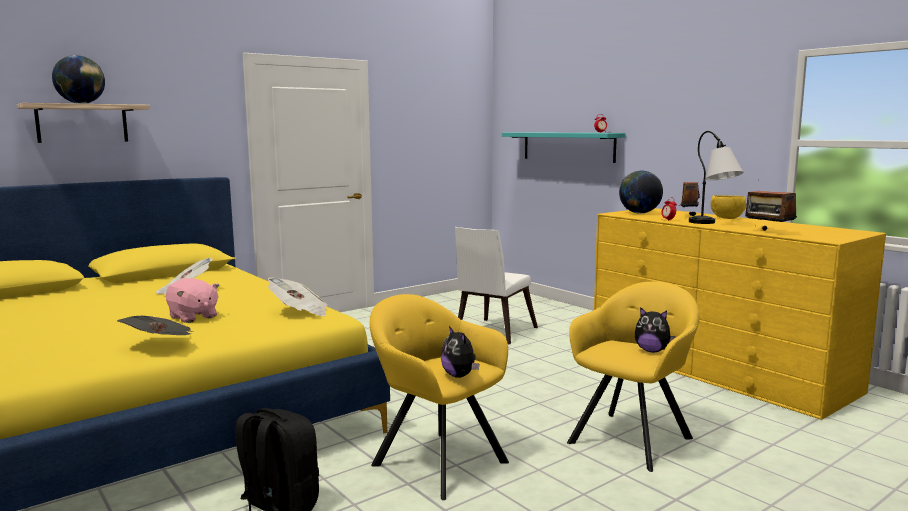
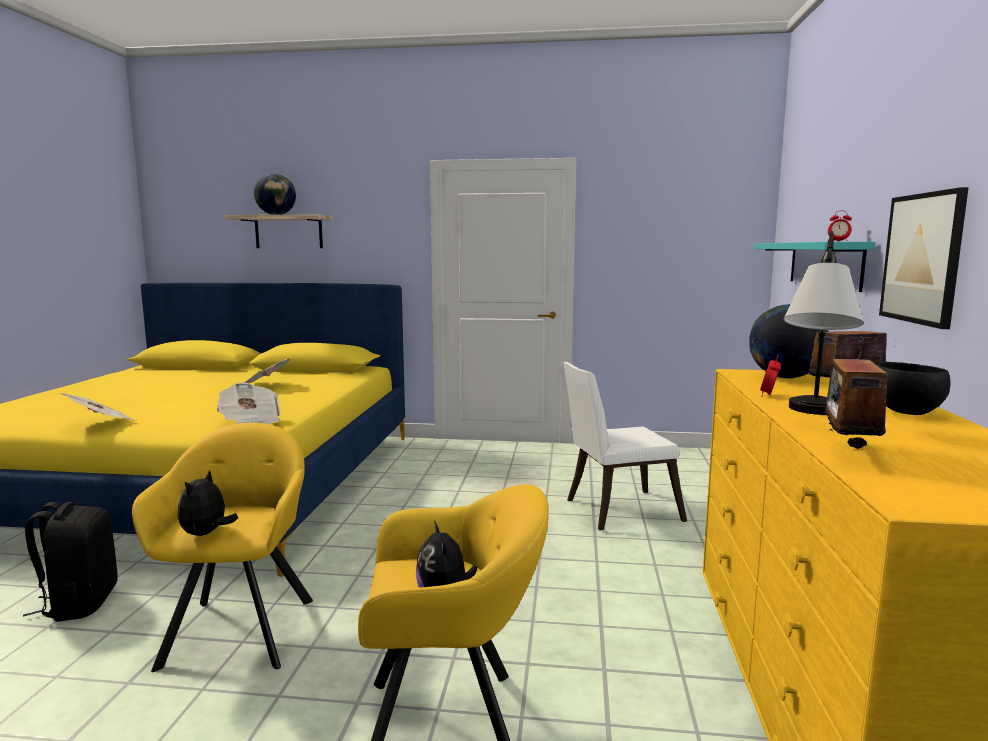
camera: 45 degrees right, 0 degrees up
(193, 317) = (194, 407): pink plush toy -> none
(671, 142) = (922, 258): none -> picture
(727, 218) = (906, 412): yellow bowl -> black bowl

